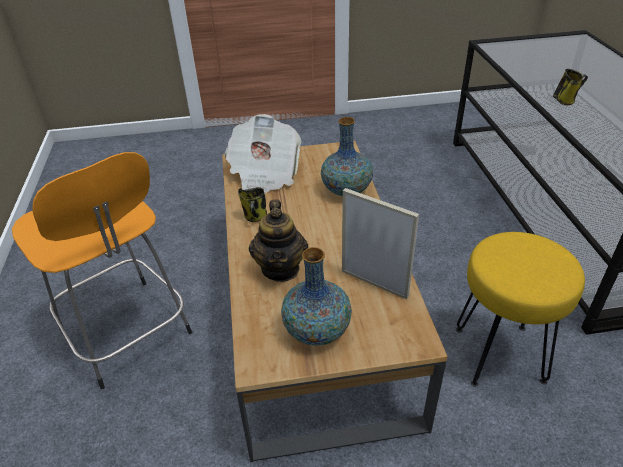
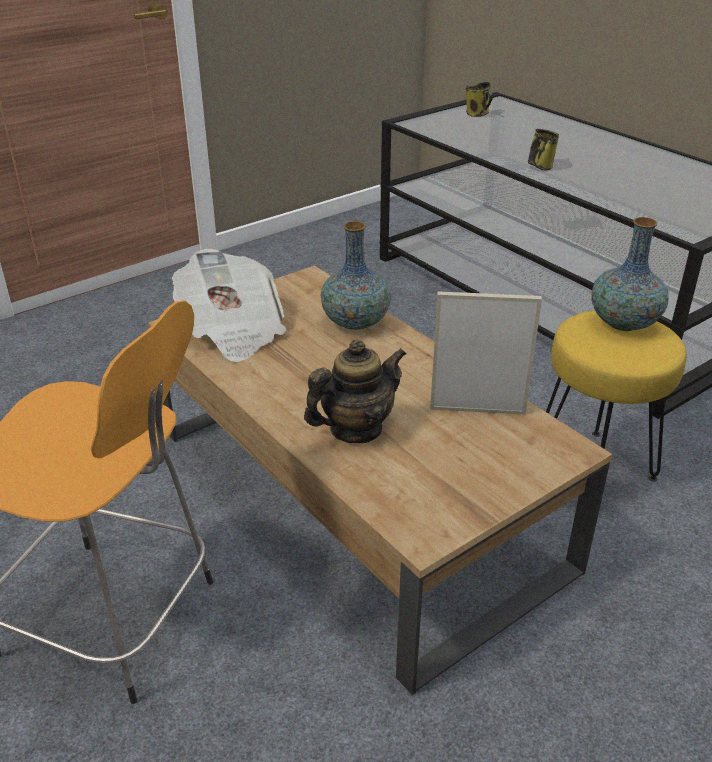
camera: 30 degrees left, 5 degrees down
(255, 217) = (268, 383): mug -> mug (478, 114)
(281, 268) = (355, 429): teapot -> teapot turned 90 degrees counterclockwise
(317, 330) = (458, 478): vase -> vase (623, 323)

